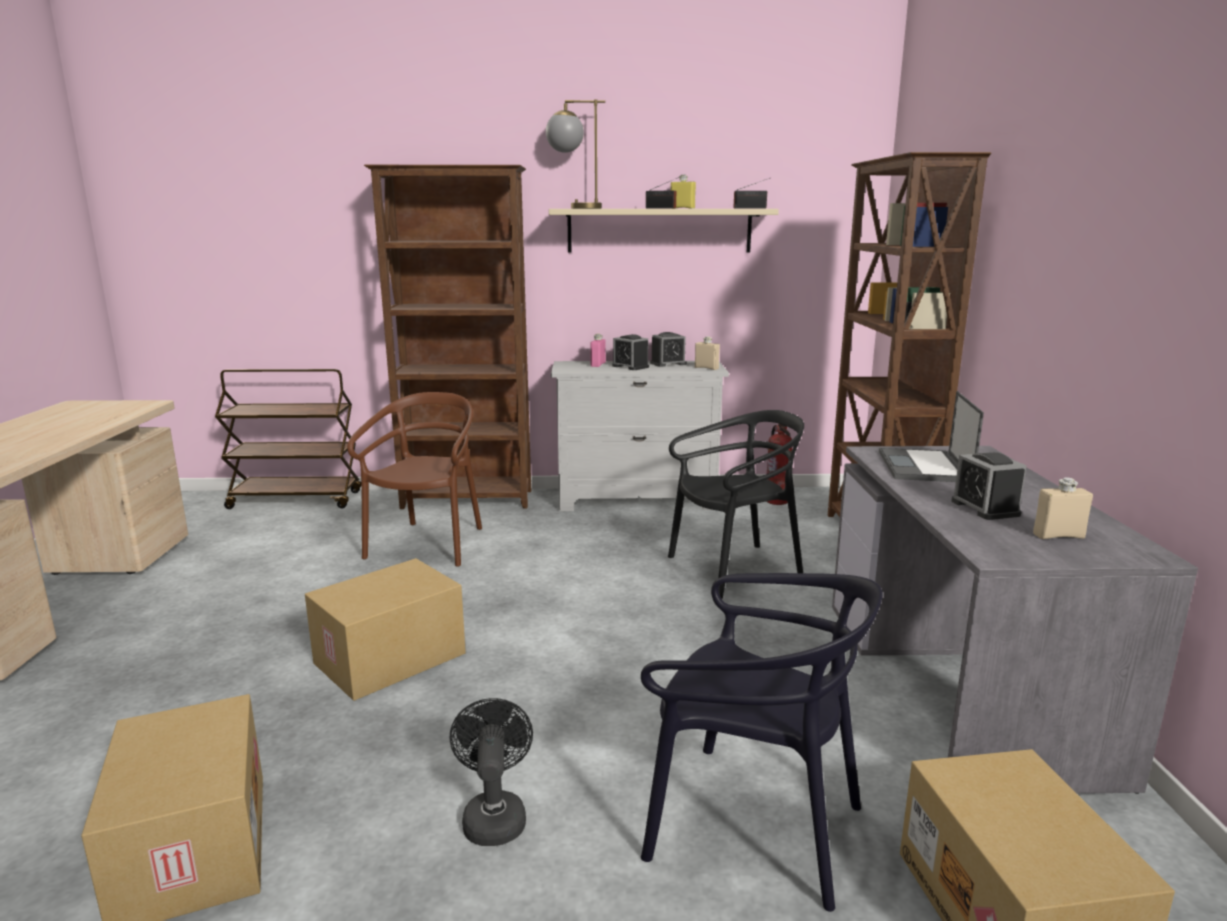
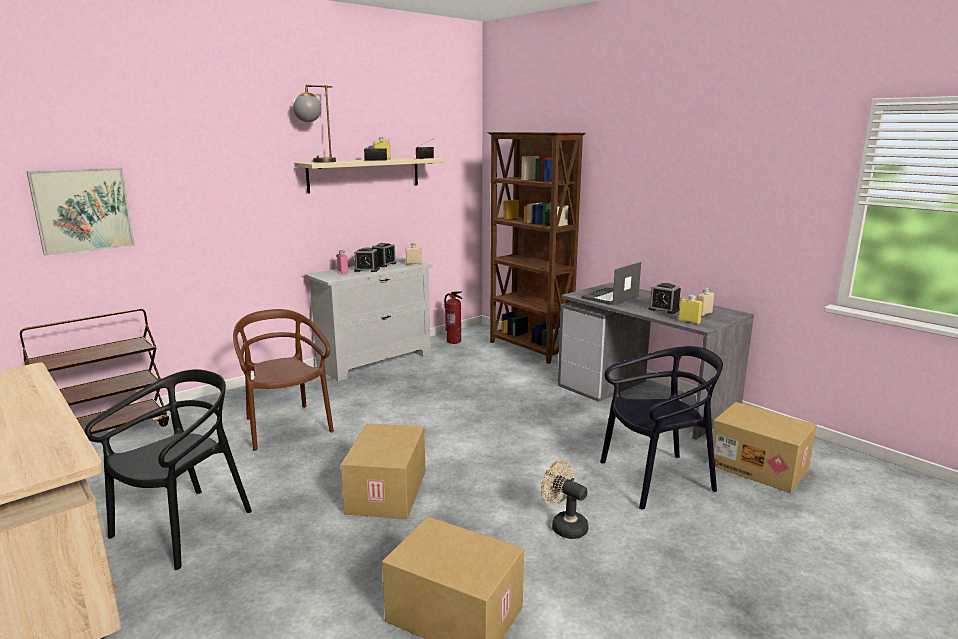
camera: 40 degrees left, 0 degrees up
(301, 253) = (83, 210): none -> picture
(468, 500) = (260, 392): brown bookcase -> none
(494, 815) = (564, 526): black fan -> beige fan
(734, 569) = (489, 382): black chair -> black chair (183, 527)
(924, 467) = (610, 297): laptop -> laptop turned 75 degrees clockwise
(986, 541) = (689, 321): none -> yellow bottle

